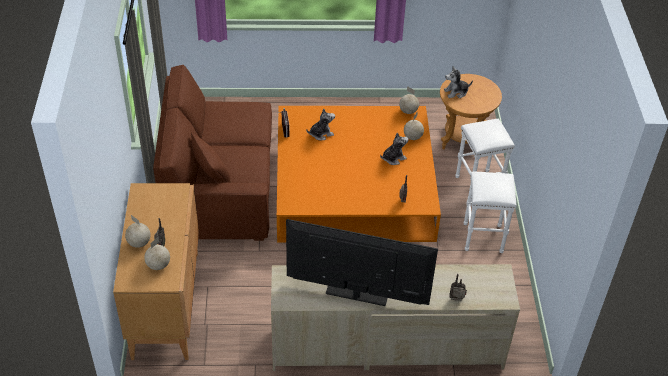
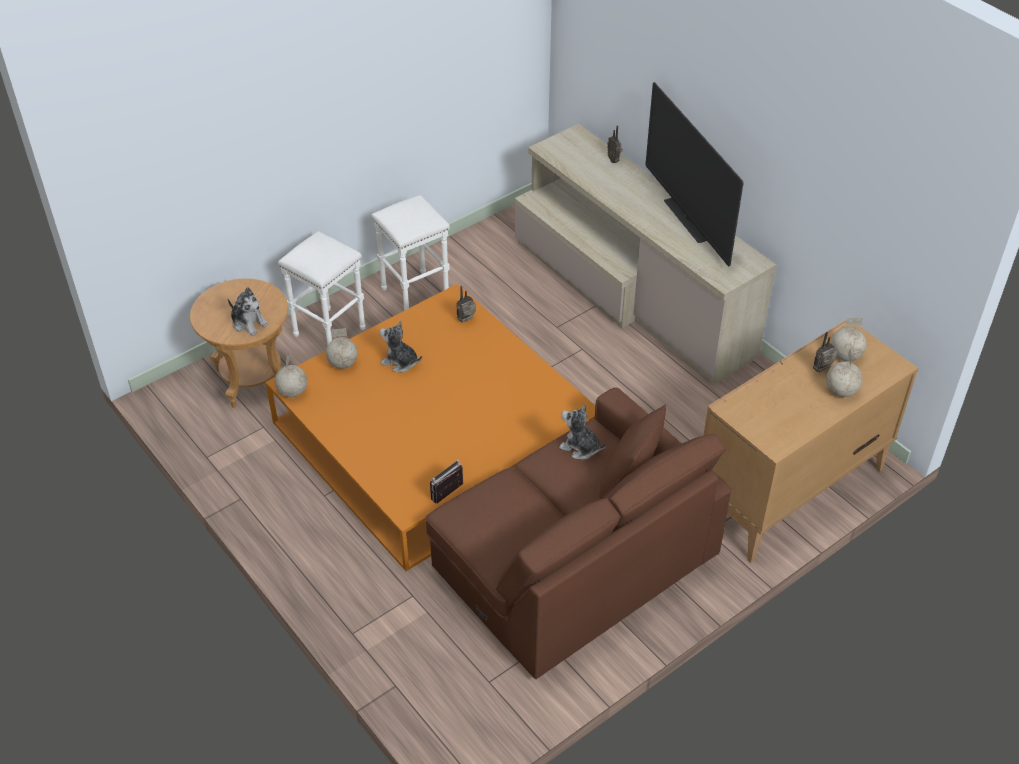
camera: 125 degrees left, 0 degrees up
(321, 134) = (419, 452): plush toy -> plush toy (580, 447)

